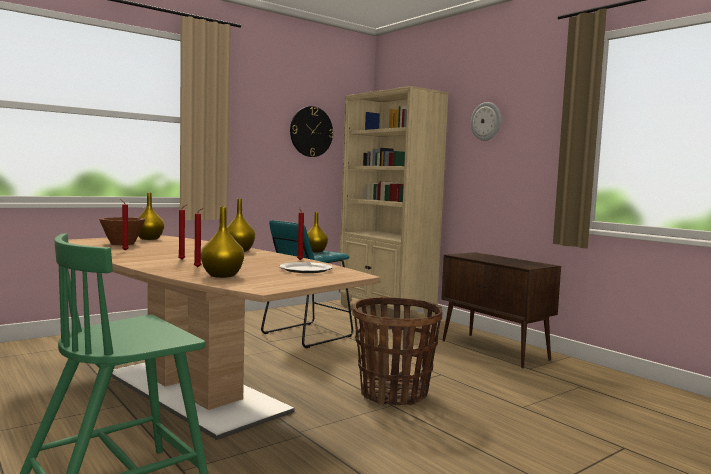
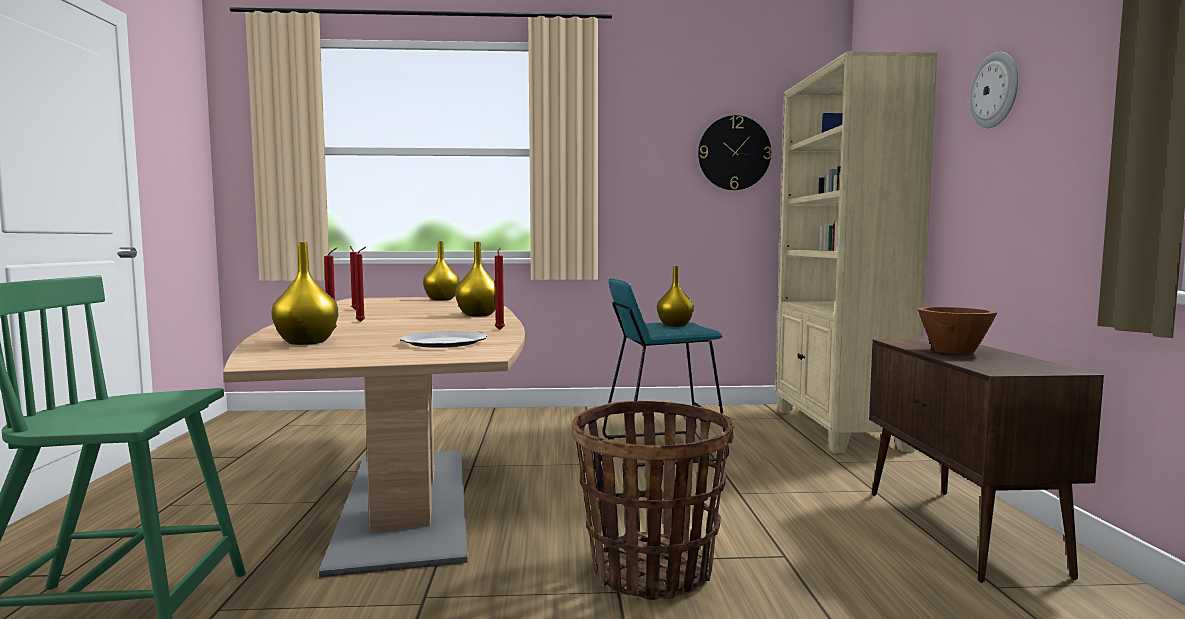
camera: 35 degrees right, 0 degrees up
(122, 244) = (388, 303): brown bowl -> brown bowl (953, 351)

